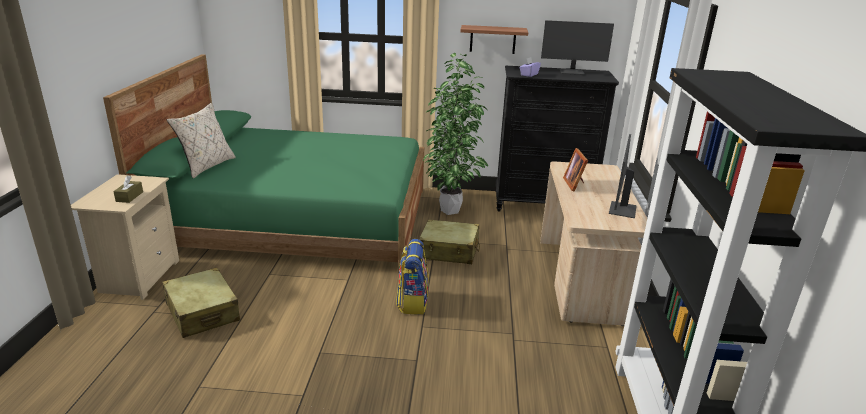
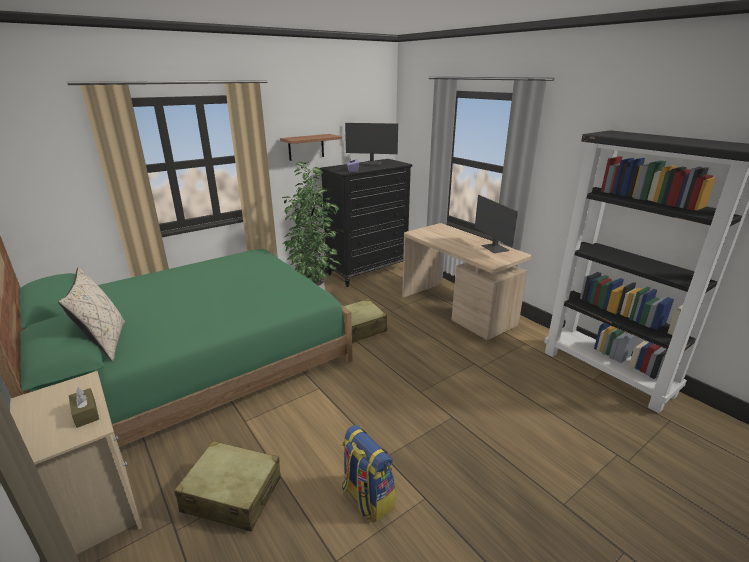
camera: 40 degrees left, 0 degrees up
(412, 302) = (389, 378): backpack -> backpack (366, 498)
(572, 72) = (372, 163): monitor -> monitor turned 45 degrees clockwise
(575, 184) = (444, 242): picture frame -> none

